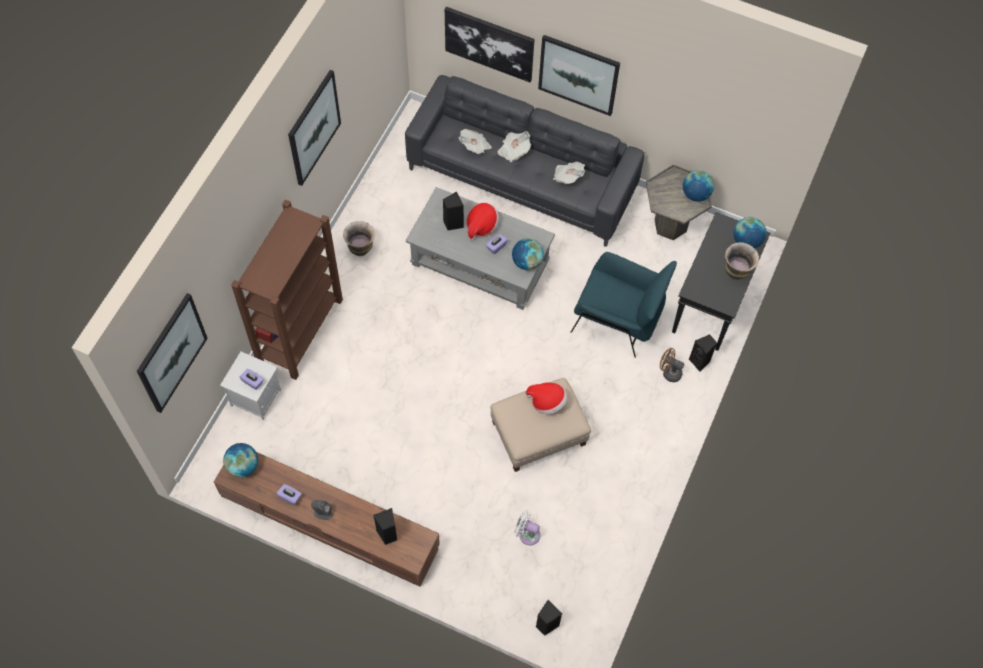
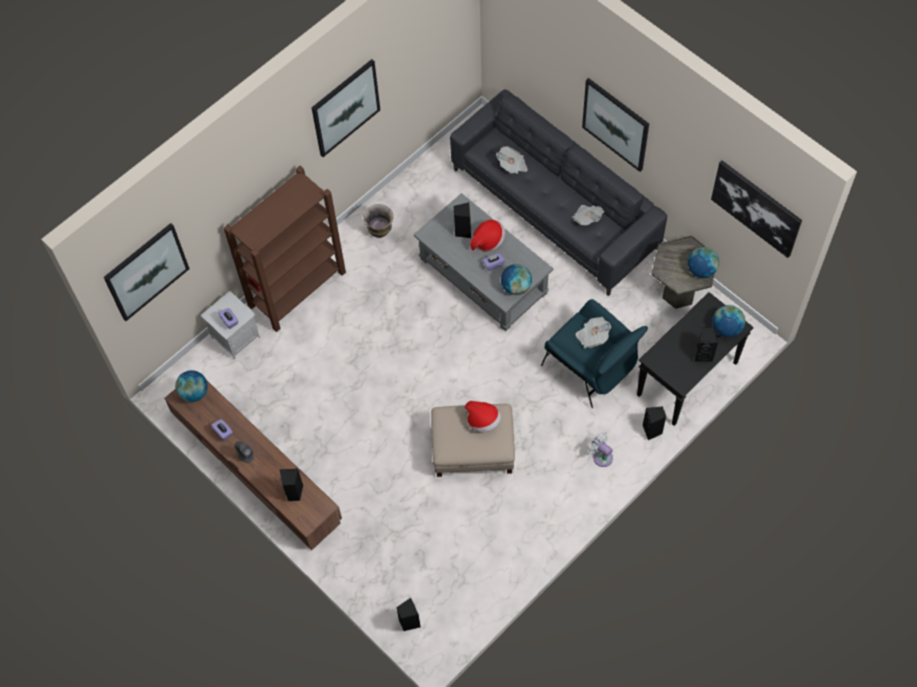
camera: 25 degrees right, 0 degrees up
(489, 43) = (545, 72): picture -> picture (756, 208)
(513, 150) = (546, 179): newspaper -> newspaper (592, 336)
(527, 534) = (425, 536): white fan -> white fan (601, 456)
(669, 372) = (618, 431): brown fan -> none
(736, 272) = (703, 355): vase -> black speaker

